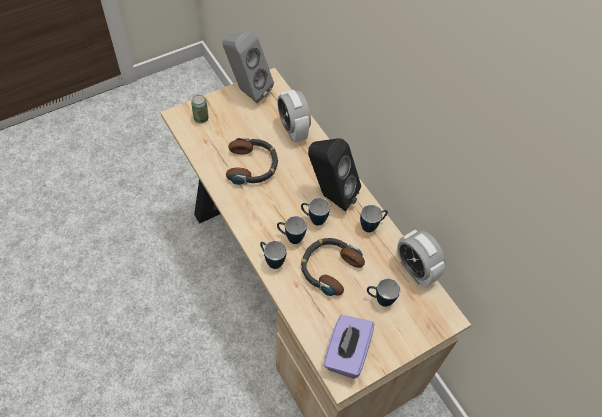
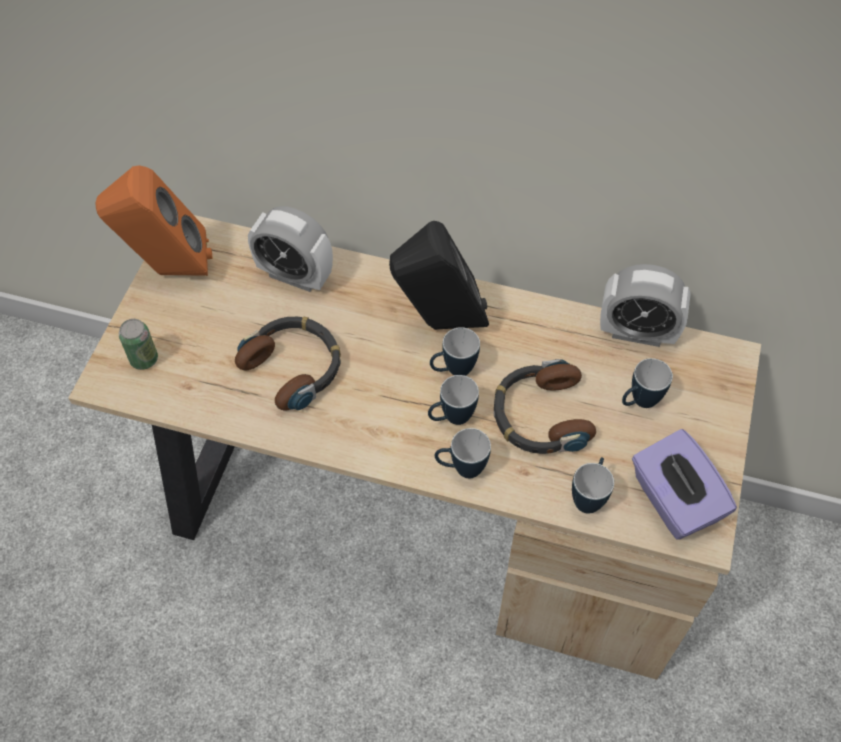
camera: 40 degrees left, 0 degrees up
(247, 90) = (168, 270): grey speaker -> orange speaker
(372, 226) = (531, 320): mug -> mug (589, 496)

